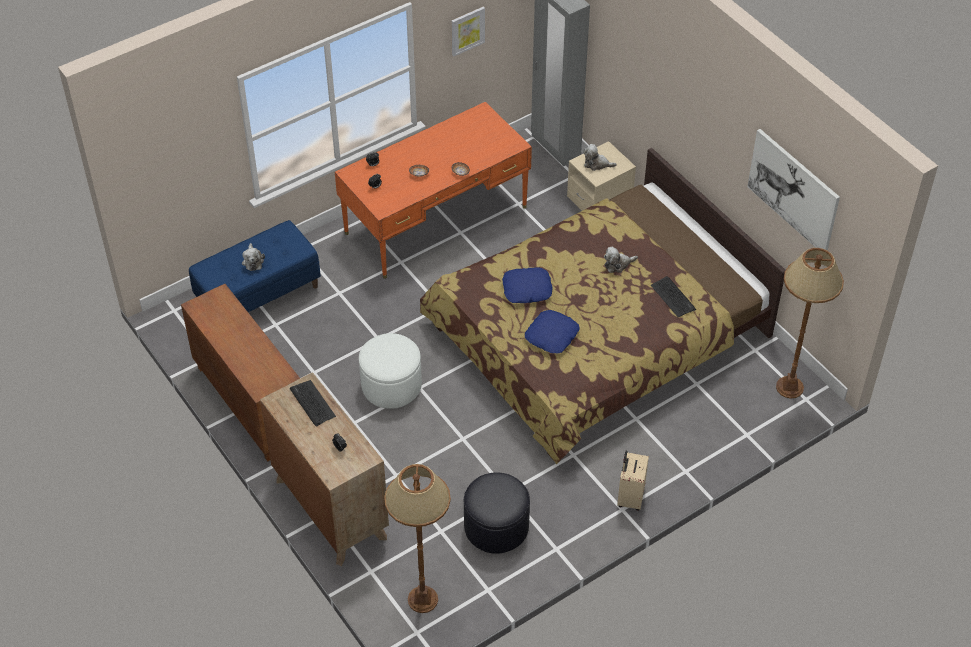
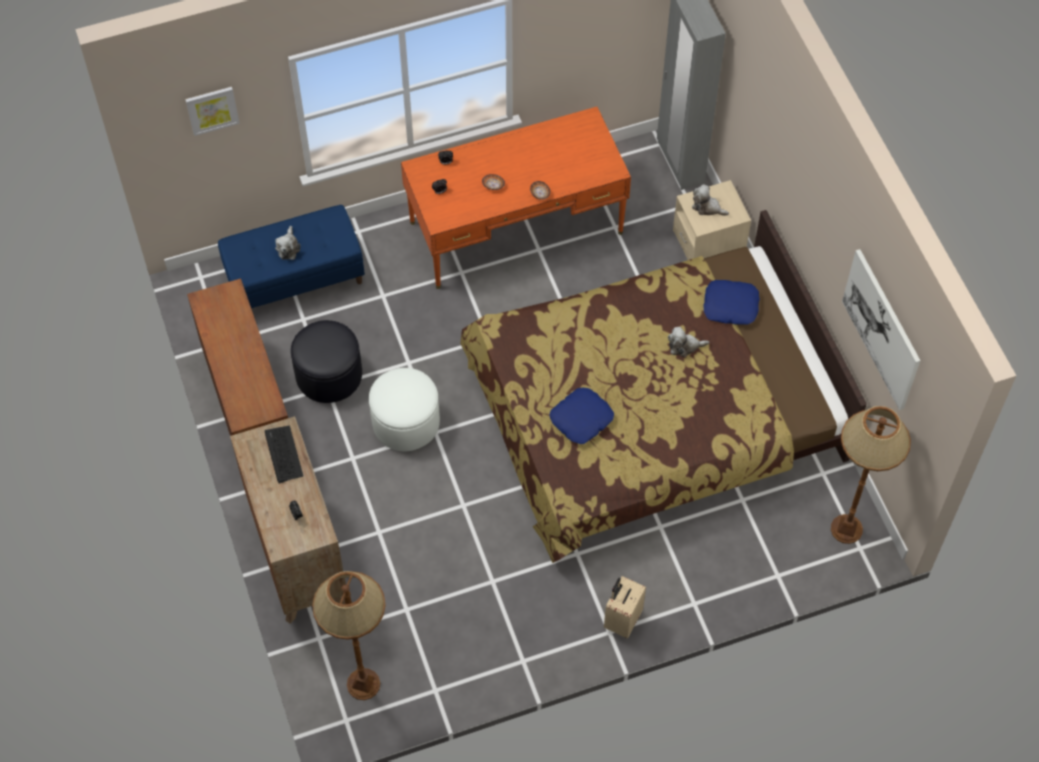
camera: 15 degrees right, 10 degrees up
(467, 30) = (583, 29): picture -> picture (212, 110)
(496, 527) = (467, 619): black ottoman -> black ottoman (329, 375)
(527, 290) = (572, 355): blue pillow -> blue pillow (730, 306)
(673, 297) = (733, 402): keyboard -> none

